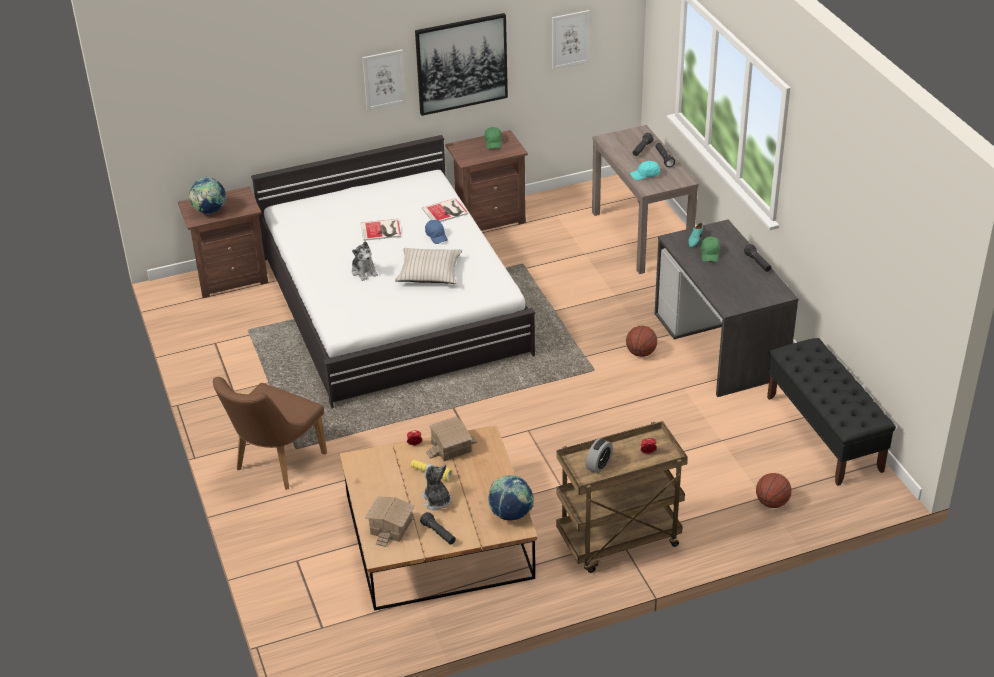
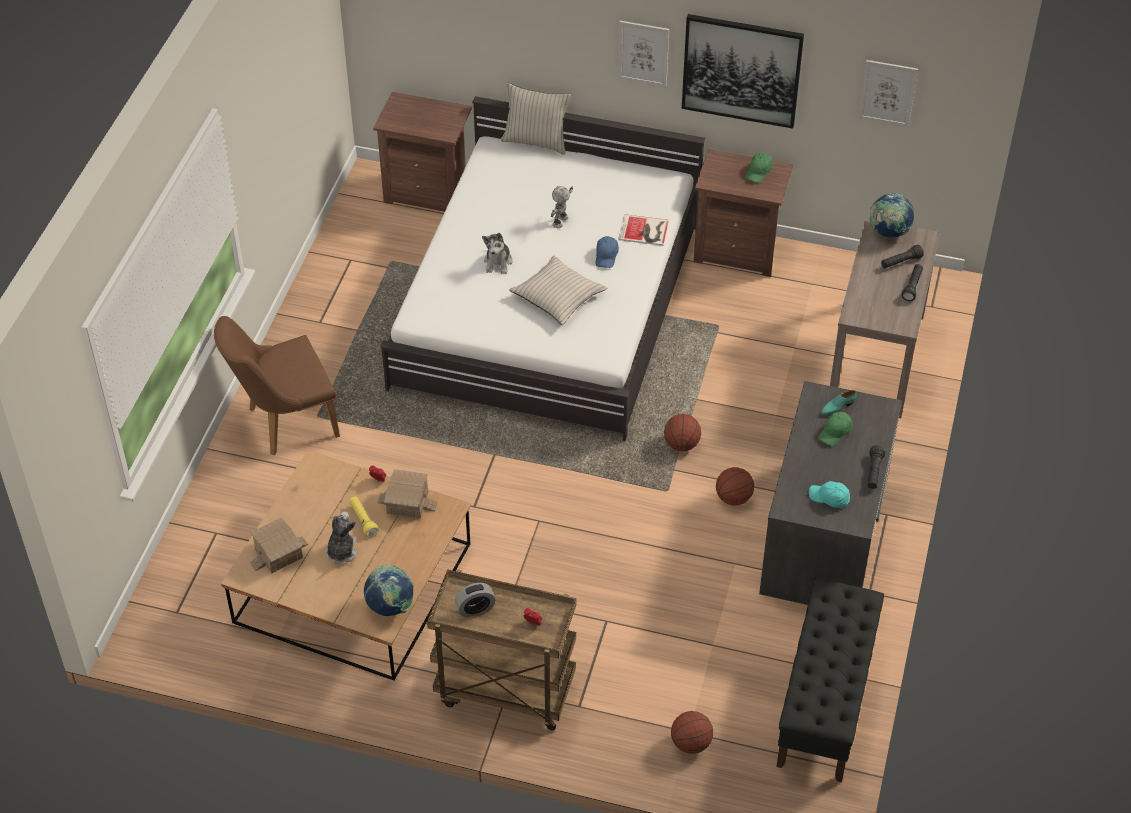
camera: 35 degrees right, 10 degrees up
(209, 211) = (408, 118): globe -> globe (888, 232)
(310, 194) = (536, 141): none -> beige pillow
(382, 230) = (561, 221): book -> toy robot
(439, 534) = (311, 586): black flashlight -> none
(573, 340) = (681, 444): none -> basketball
(645, 175) = (870, 297): turquoise cap -> turquoise cap (829, 498)

